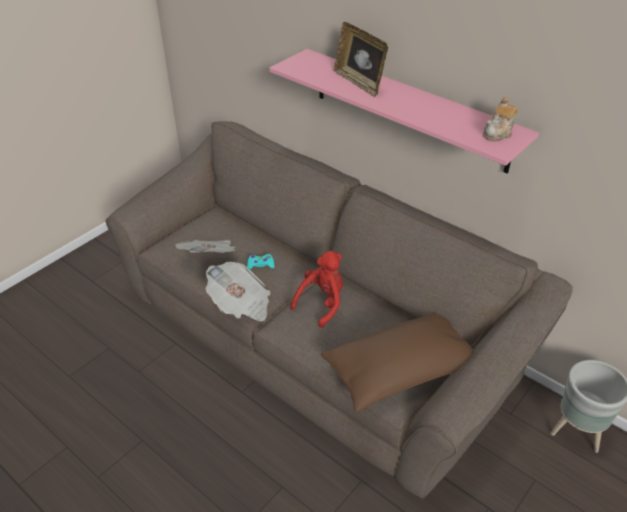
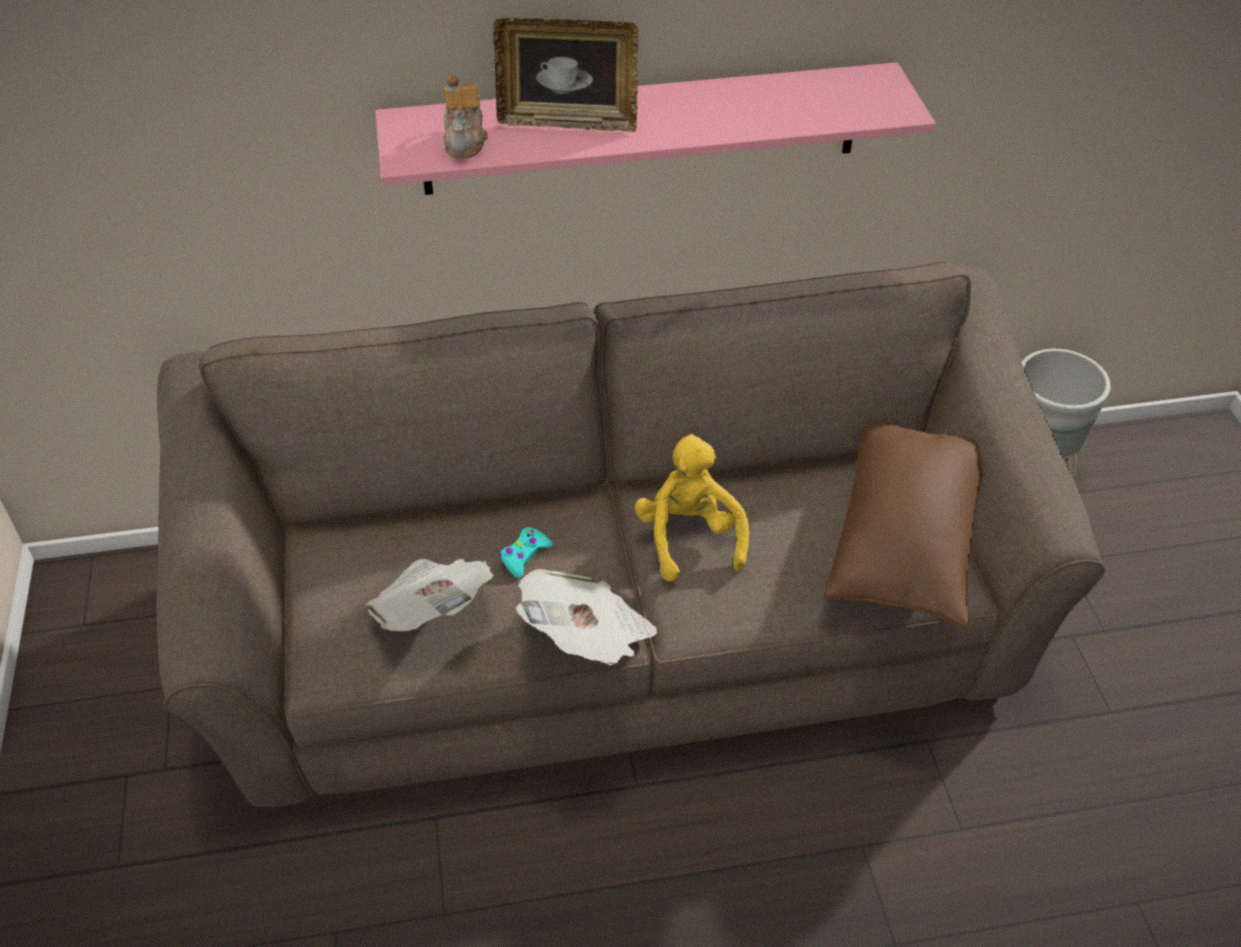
camera: 50 degrees left, 5 degrees up
(322, 303) = (689, 538): red plush toy -> yellow plush toy
(498, 133) = (865, 91): teapot -> teapot (465, 140)

